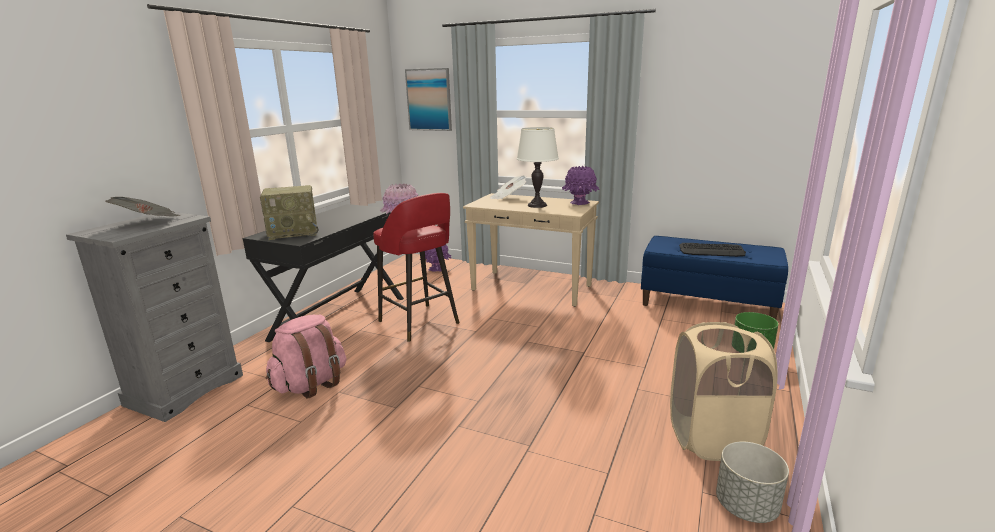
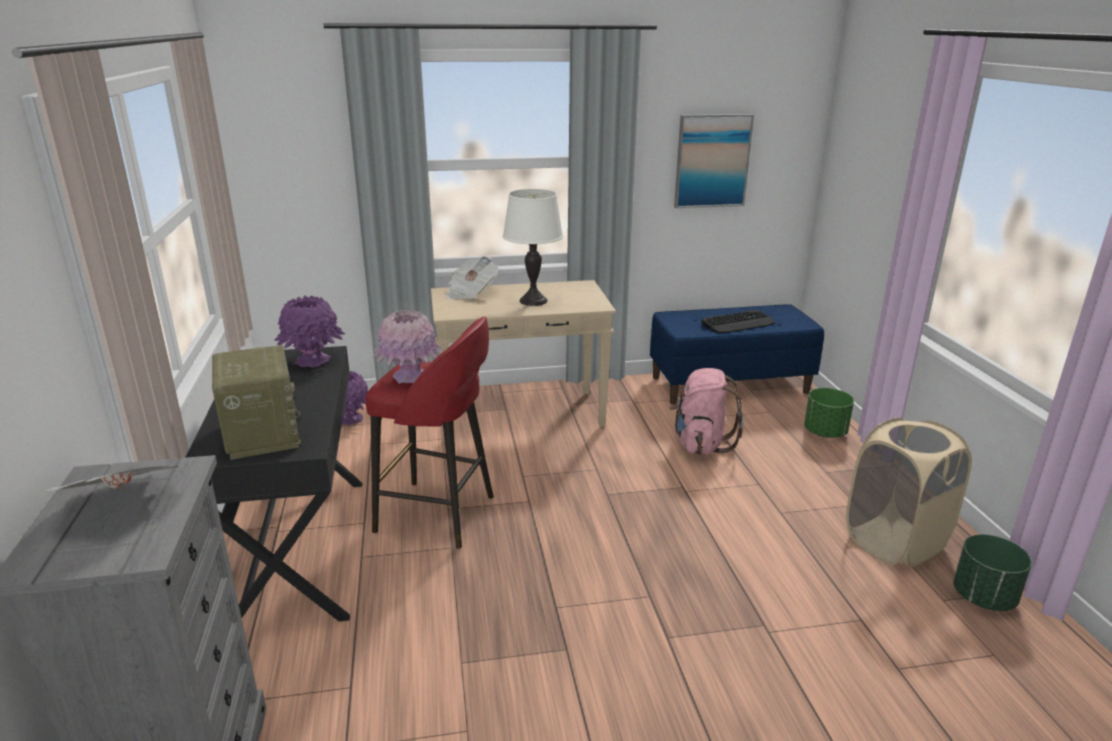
camera: 35 degrees left, 5 degrees up
(294, 232) = (261, 433): radio -> radio turned 60 degrees counterclockwise
(311, 384) = (404, 671): pink backpack -> pink backpack (700, 444)
(429, 100) = (293, 146): picture -> picture (712, 161)
(580, 203) = (579, 288): purple vase -> purple vase (313, 361)
(746, 507) = (984, 598): grey planter -> green planter

